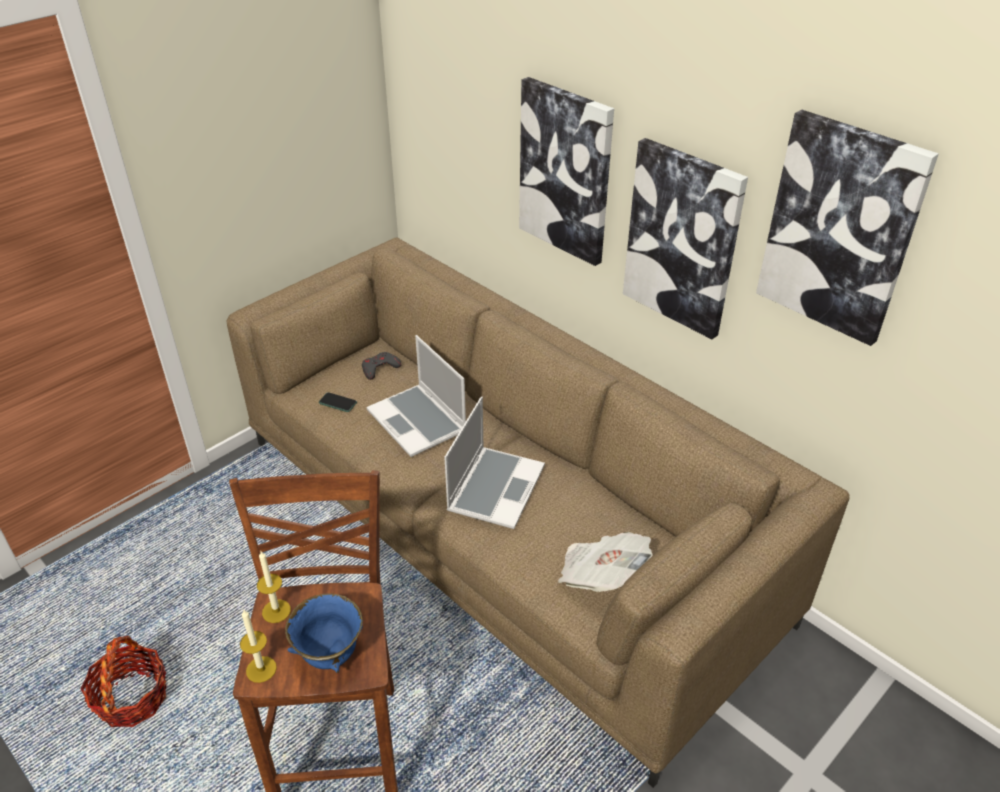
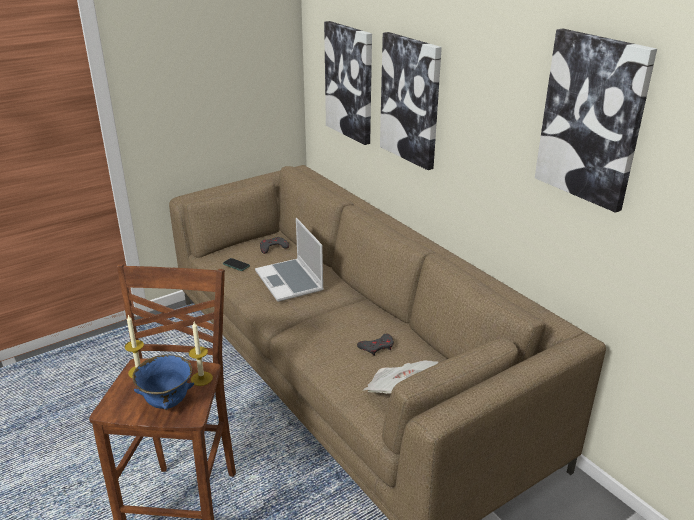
camera: 10 degrees right, 10 degrees down
(132, 698) = (45, 452): basket -> none
(261, 669) = (114, 405): candle -> candle (201, 378)
(495, 488) = (334, 327): laptop -> none
(557, 512) = (377, 347): none -> grey game controller
(683, 238) = (486, 142): picture -> picture (350, 82)

